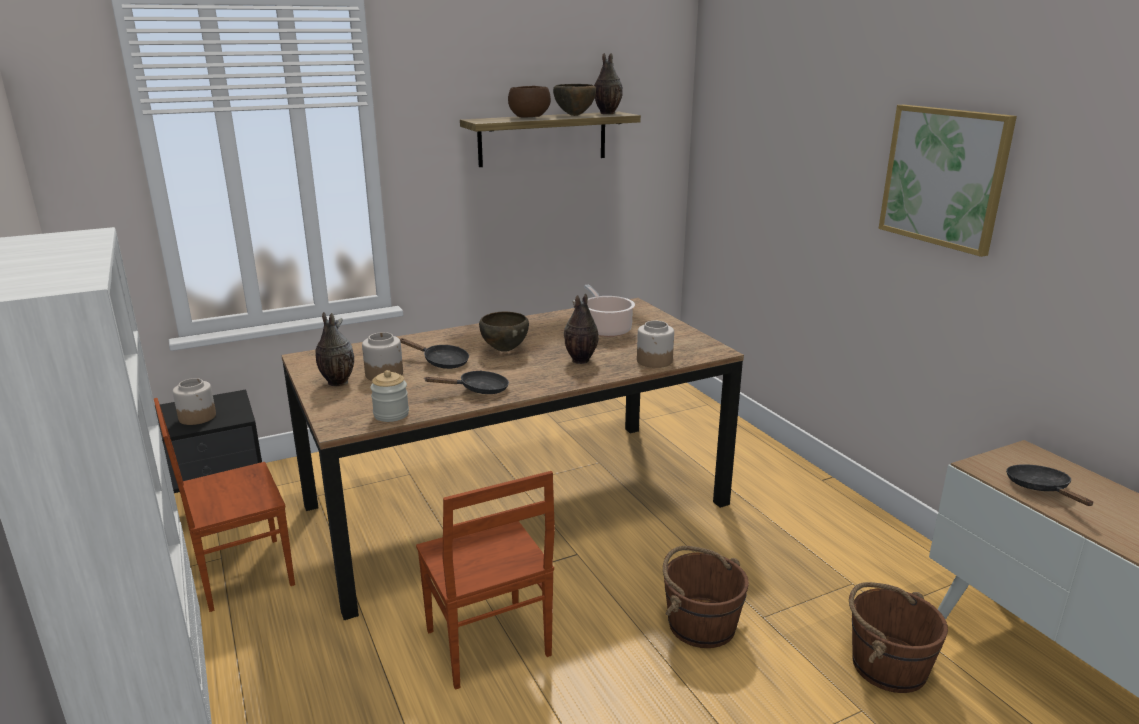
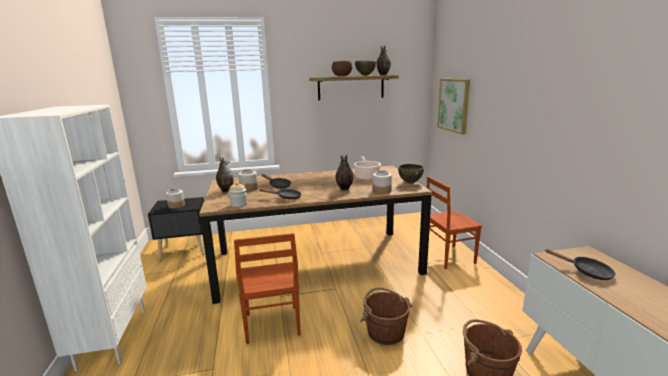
camera: 15 degrees right, 5 degrees down
(242, 573) = (181, 277): brown chair -> brown chair (448, 257)
(504, 350) = (311, 183): brown bowl -> brown bowl (410, 183)
(944, 177) = (545, 92): picture -> picture (454, 105)
(1040, 488) = (587, 272): black frying pan -> black frying pan turned 120 degrees clockwise

